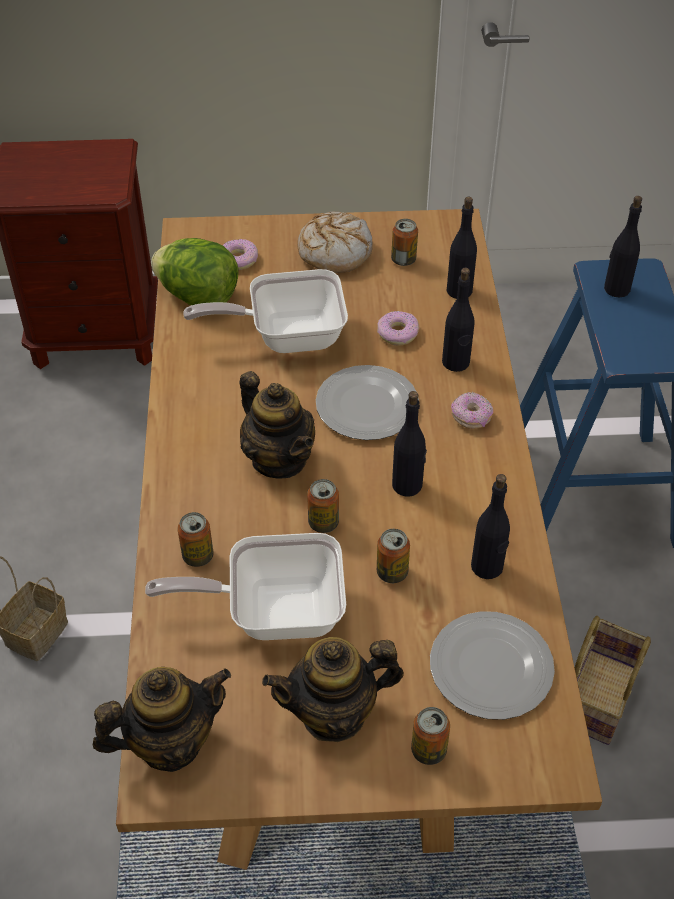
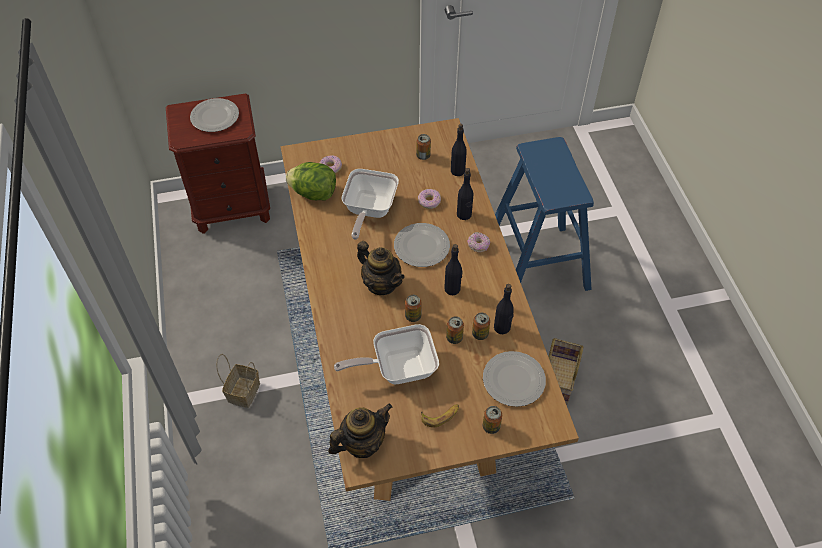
camera: 10 degrees left, 5 degrees up
(73, 167) = (215, 116): none -> plate
(198, 556) = (351, 344): can -> can (480, 334)
(286, 336) = (369, 211): frying pan -> frying pan turned 60 degrees counterclockwise
(334, 251) = (383, 155): bread -> none
(334, 714) = (440, 416): teapot -> banana
(616, 289) = (542, 158): black bottle -> none

